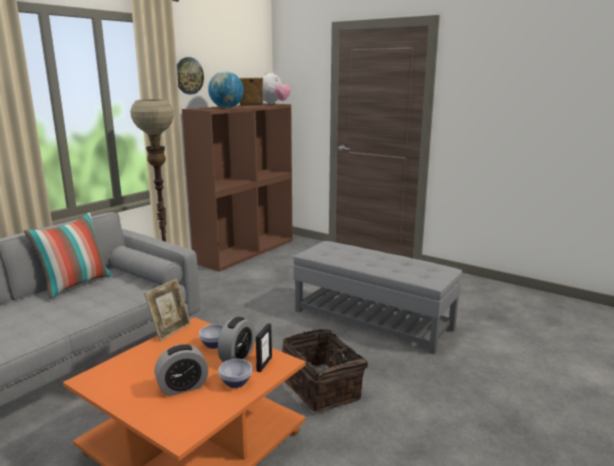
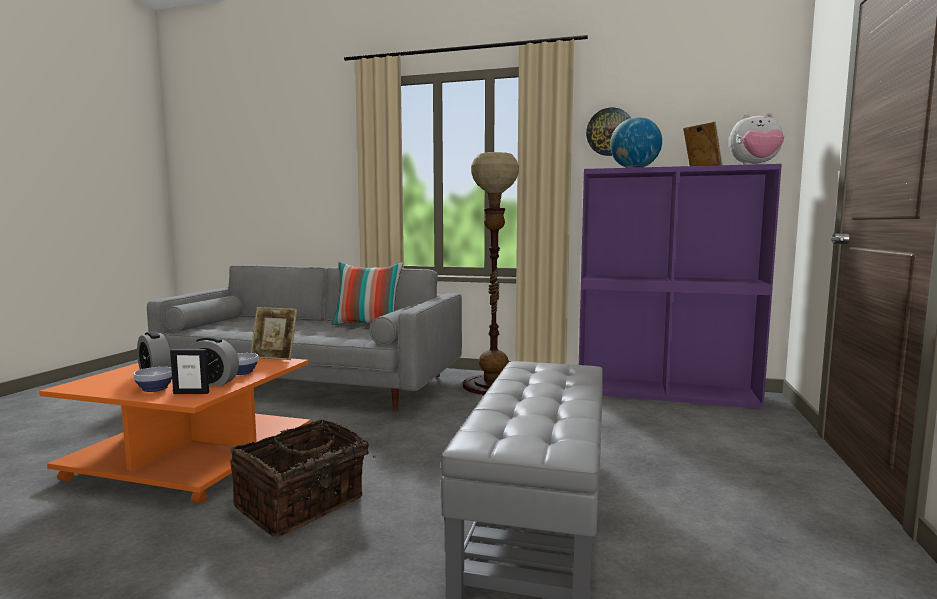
camera: 70 degrees right, 10 degrees down
(245, 251) = (666, 392): brown bookcase -> purple bookcase

